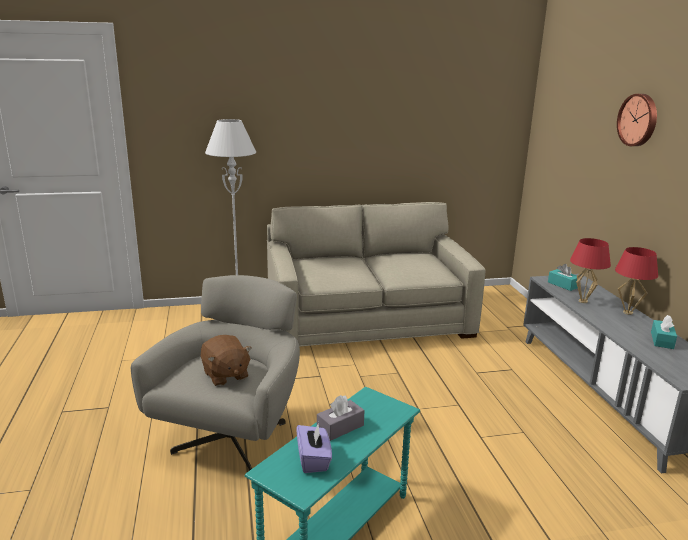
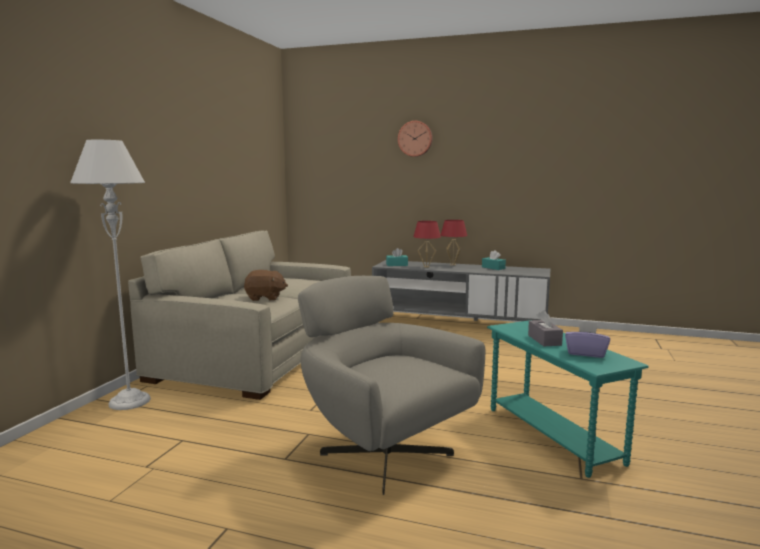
camera: 60 degrees left, 10 degrees down
(225, 375) = (406, 368): brown plush toy -> brown plush toy (265, 298)

